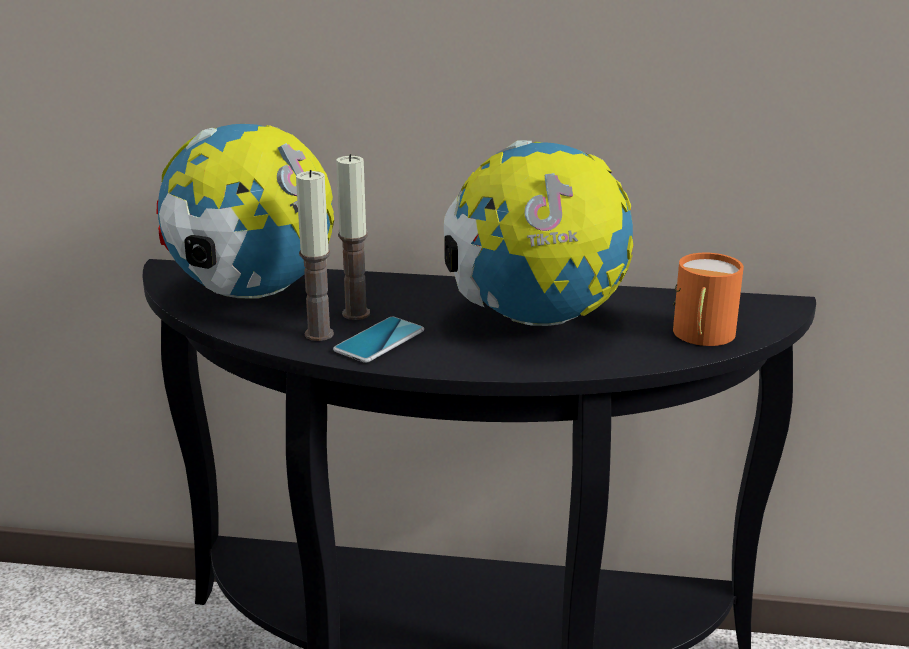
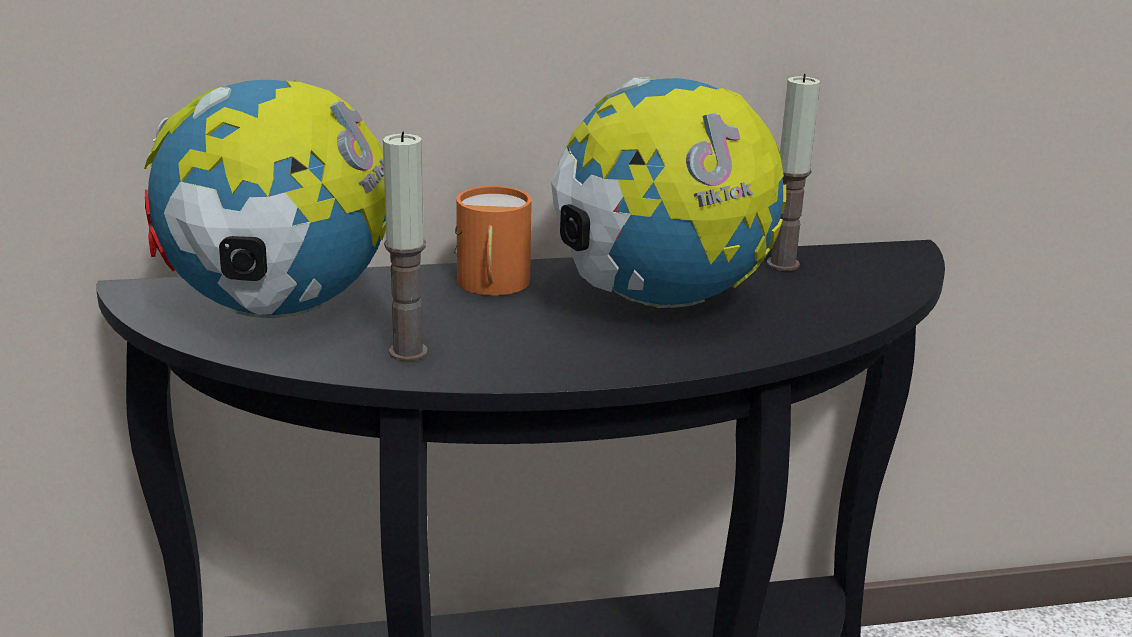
camera: 20 degrees left, 0 degrees up
(356, 313) = (436, 320): candle -> candle (782, 264)
(379, 341) = (492, 351): phone -> none
(701, 335) = (854, 295): orange mug -> orange mug (491, 283)

